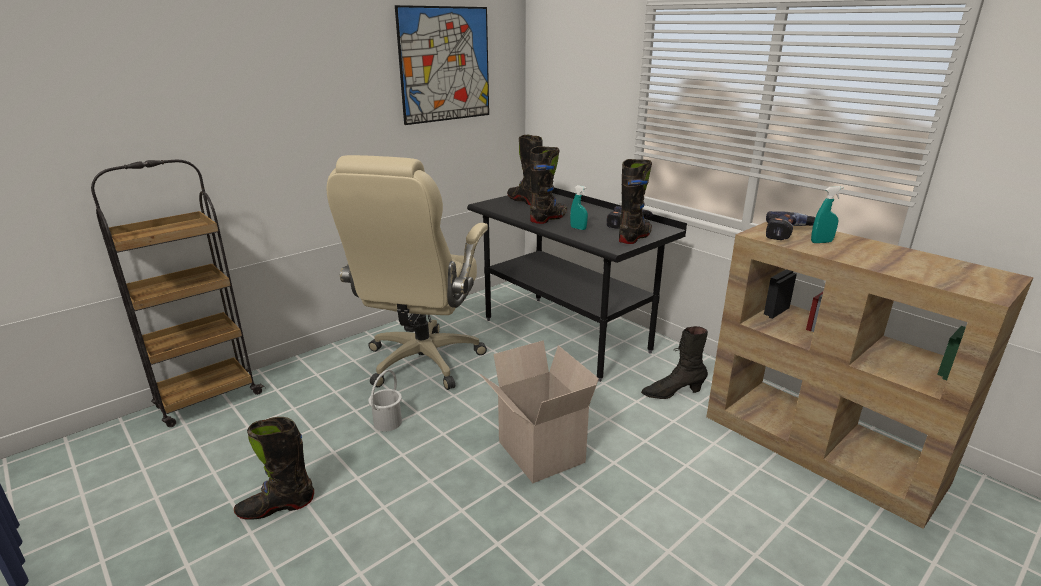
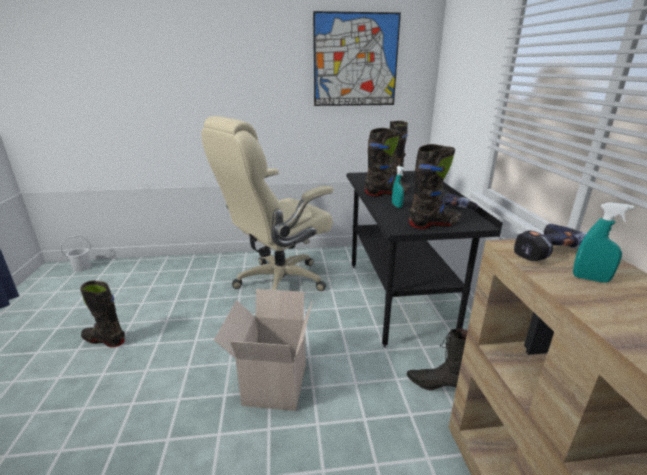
camera: 35 degrees right, 0 degrees up
(208, 400) = (154, 264): brown cart -> none
(387, 422) = (213, 314): white bucket -> white bucket (82, 267)

